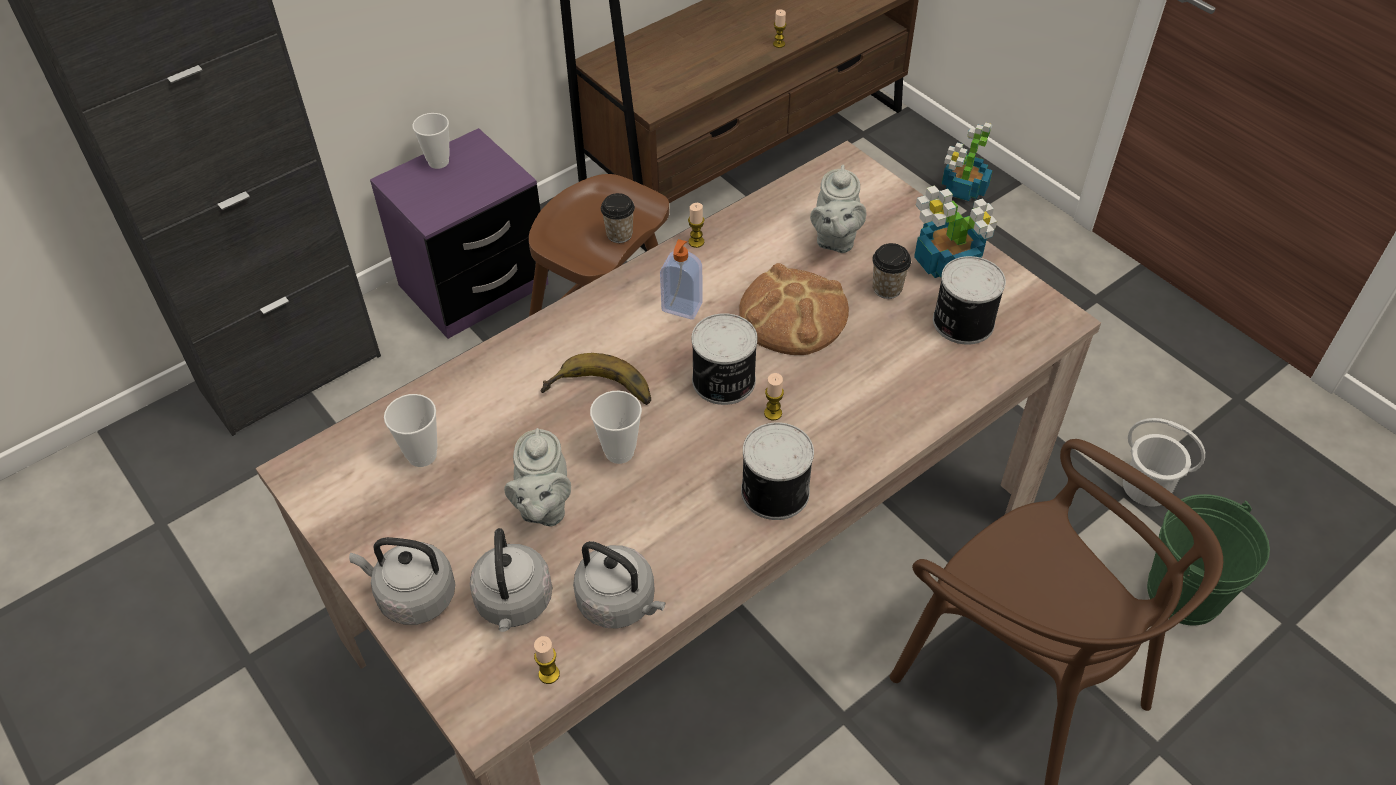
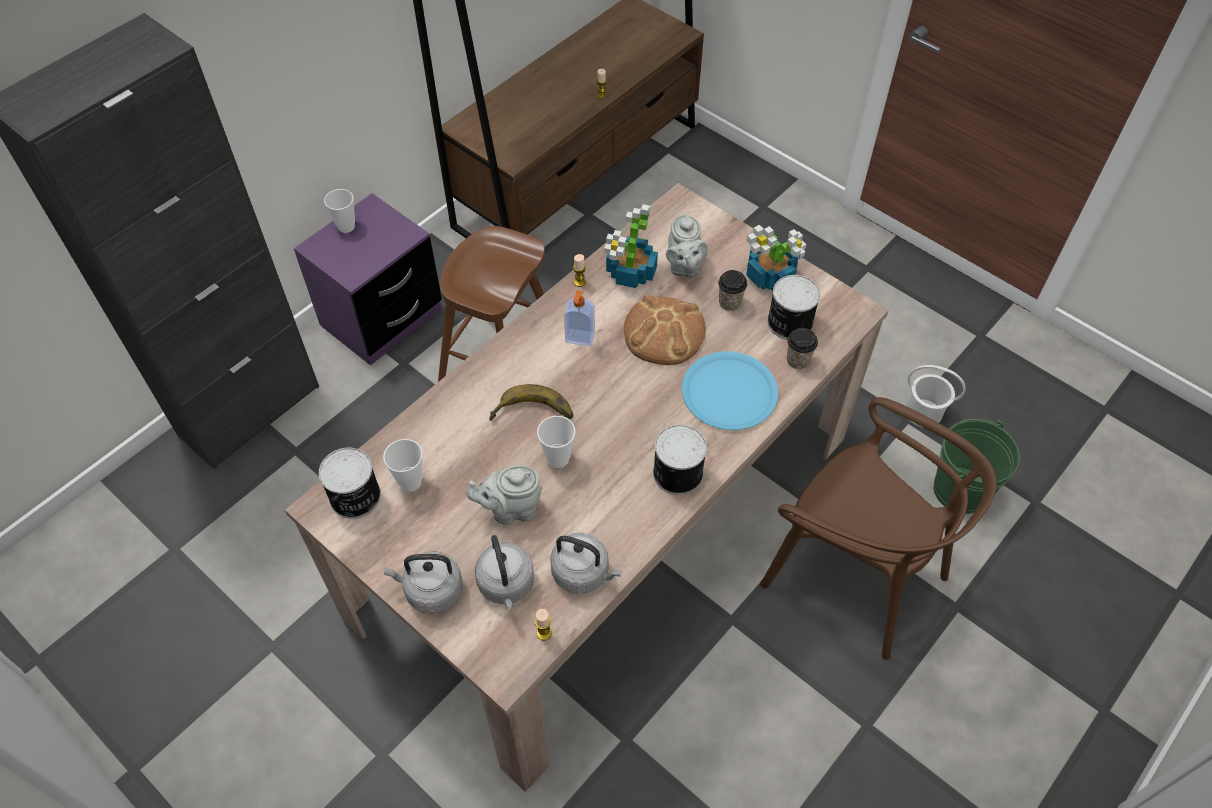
camera: 10 degrees left, 5 degrees up
(543, 507) = (511, 509): grey teapot -> grey teapot turned 90 degrees clockwise
(619, 234) = (511, 276): cup -> cup (798, 360)
(723, 381) = (623, 393): can -> can (355, 497)
(773, 413) = (664, 413): candle -> none
(865, 398) = (729, 392): none -> blue plate
(963, 189) = (753, 189): potted plant -> potted plant (630, 273)

